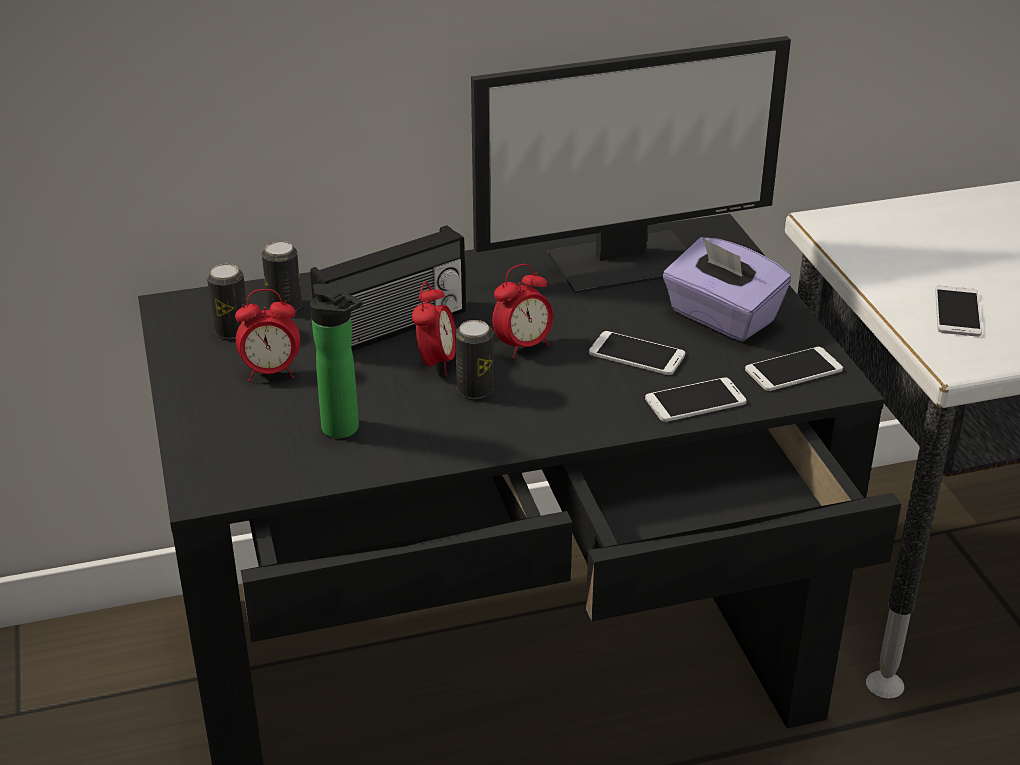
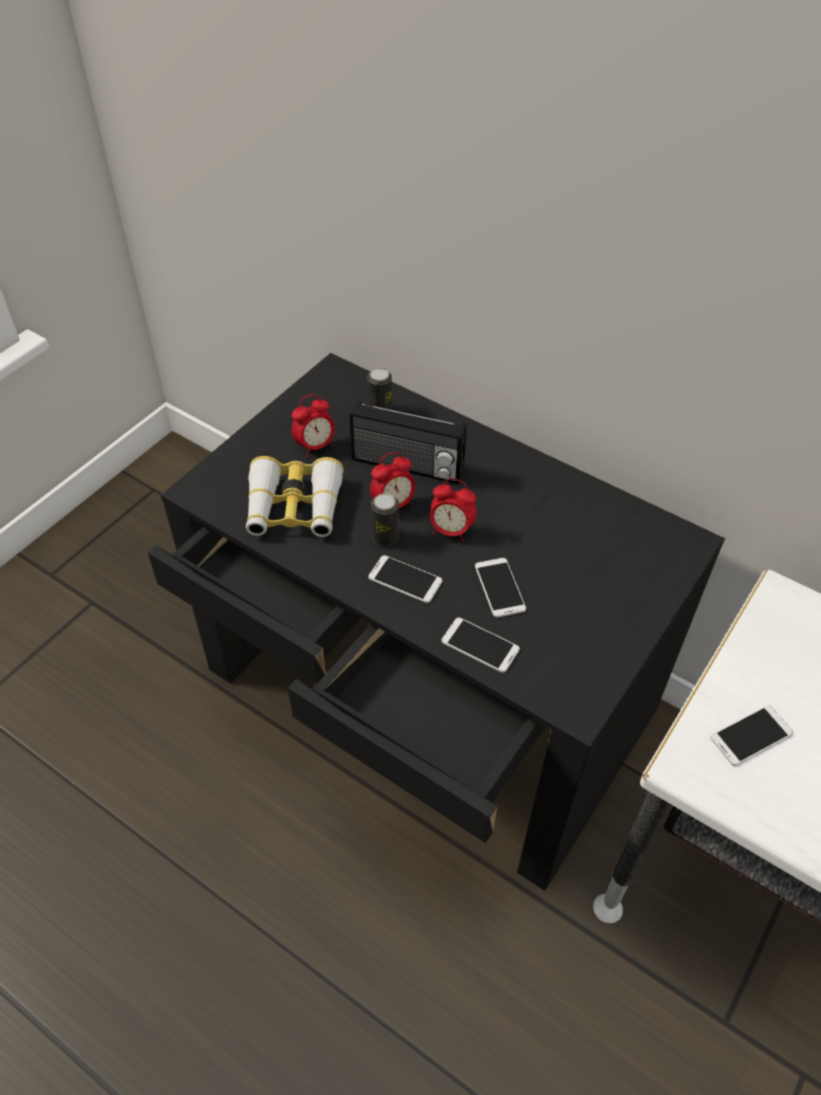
camera: 50 degrees right, 15 degrees up
(232, 330) = (336, 406): can -> none
(271, 372) = (315, 446): alarm clock -> alarm clock turned 75 degrees counterclockwise
(344, 430) = (294, 508): bottle -> binoculars
(625, 260) = (599, 520): monitor -> none
(721, 317) = (588, 606): purple tissue box -> none
(793, 370) = (569, 677): phone -> phone (405, 579)

